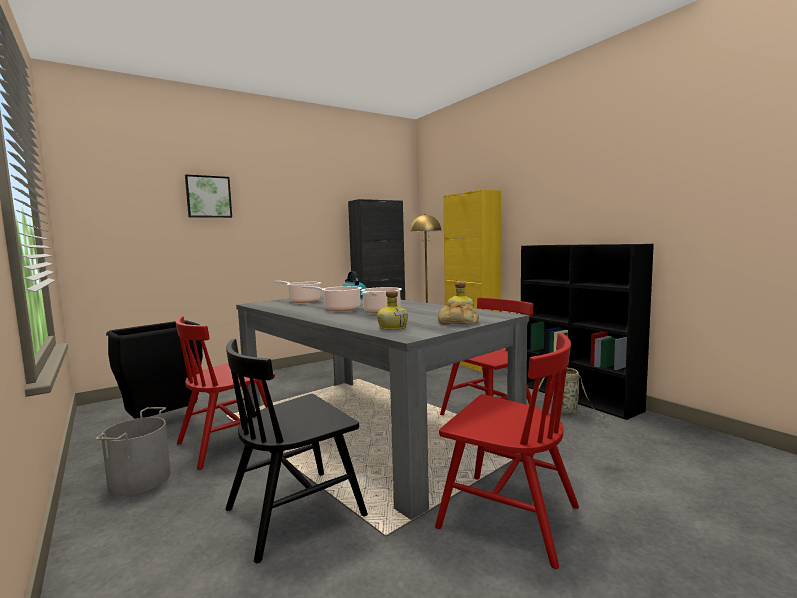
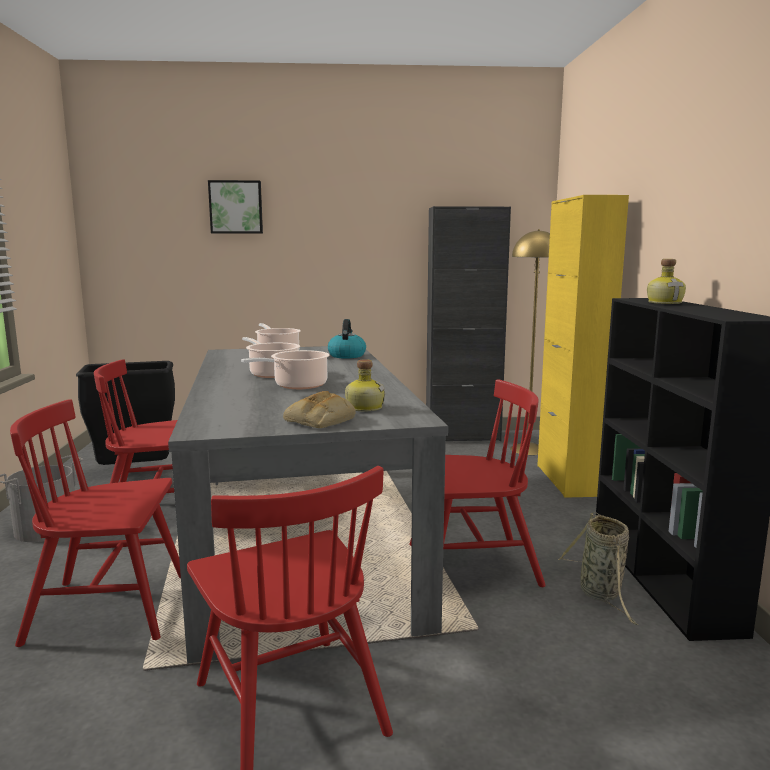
camera: 30 degrees right, 5 degrees up
(296, 511) = (109, 609): black chair -> red chair
(393, 327) = (228, 414): bottle -> bottle (665, 303)

